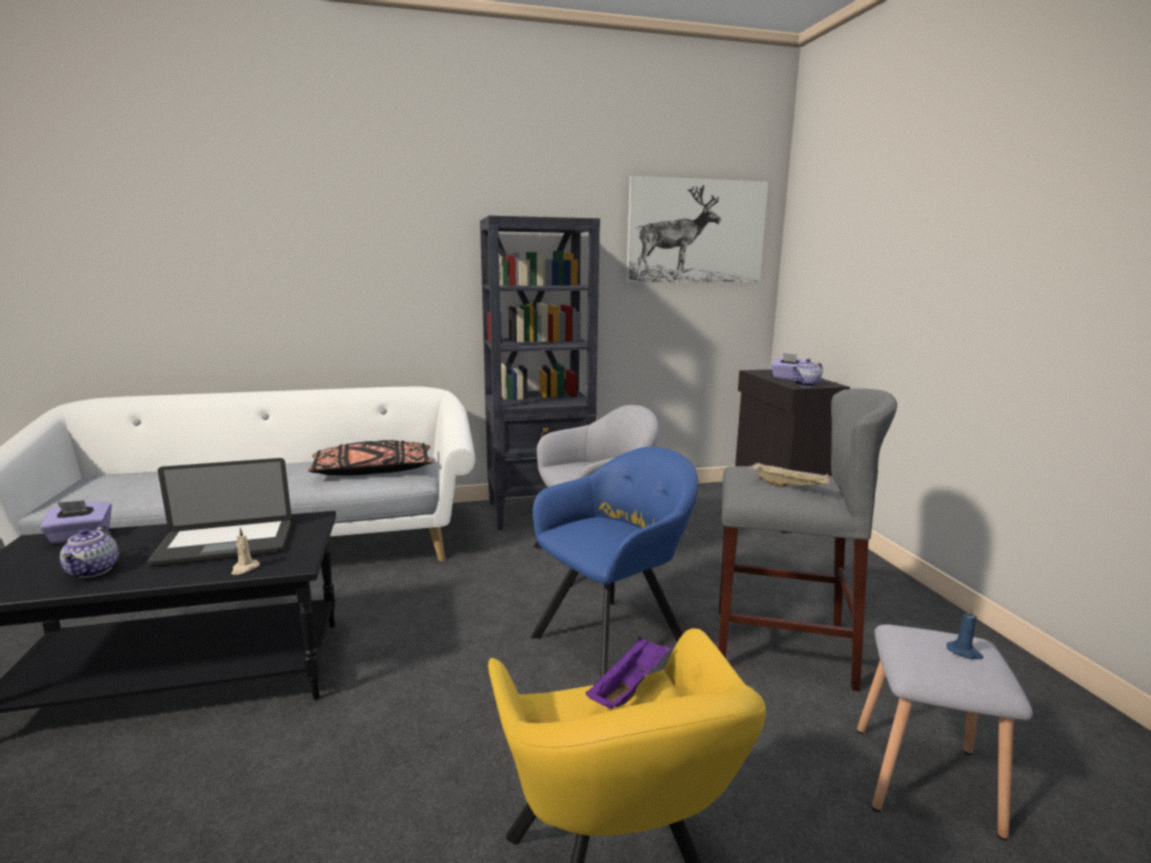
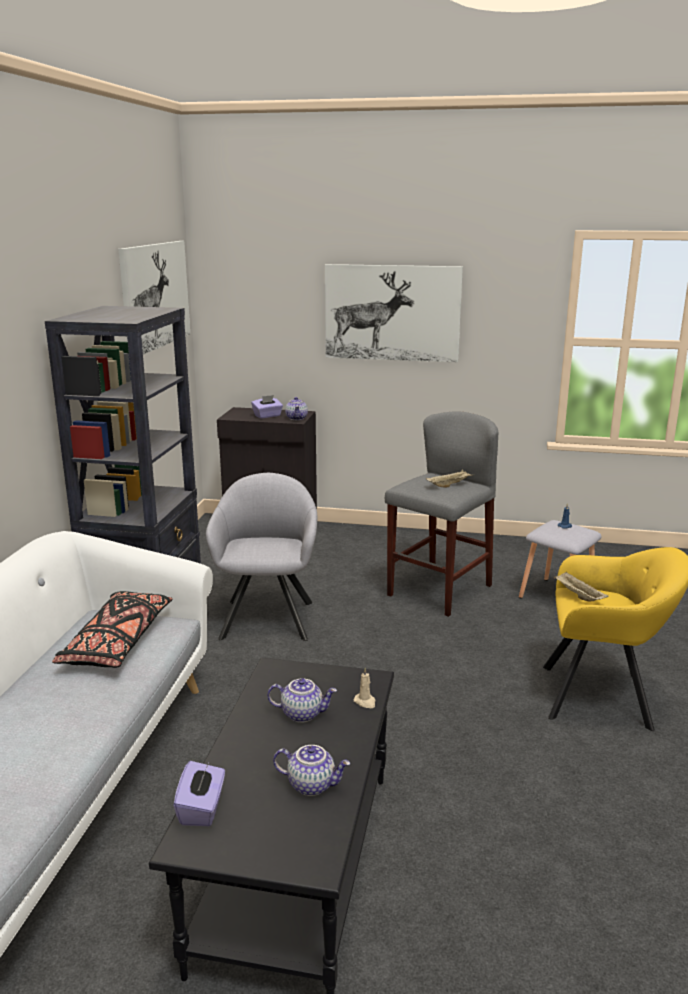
camera: 65 degrees left, 5 degrees up
(225, 545) = (302, 713): laptop -> teapot
(615, 639) = (392, 640): blue armchair -> none
(629, 687) = (578, 595): purple tray -> beige tray
(951, 257) = (392, 313): none -> picture

